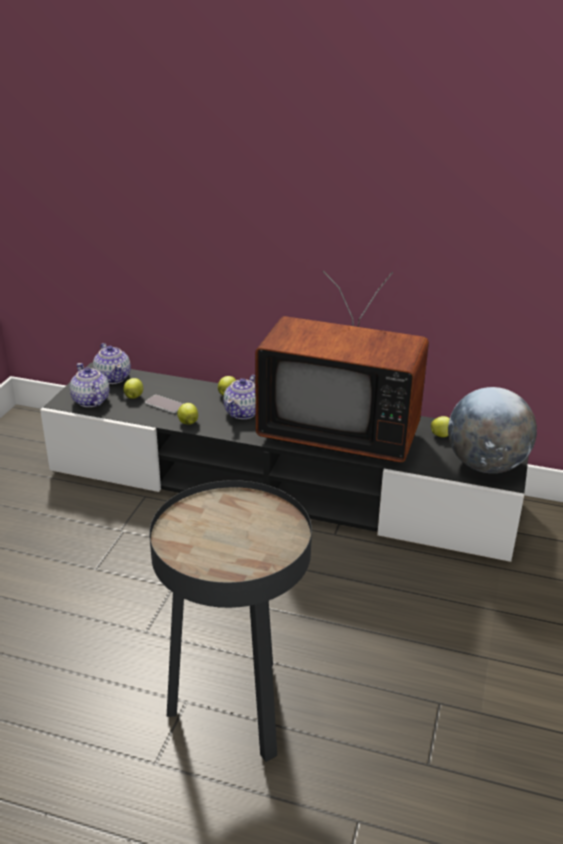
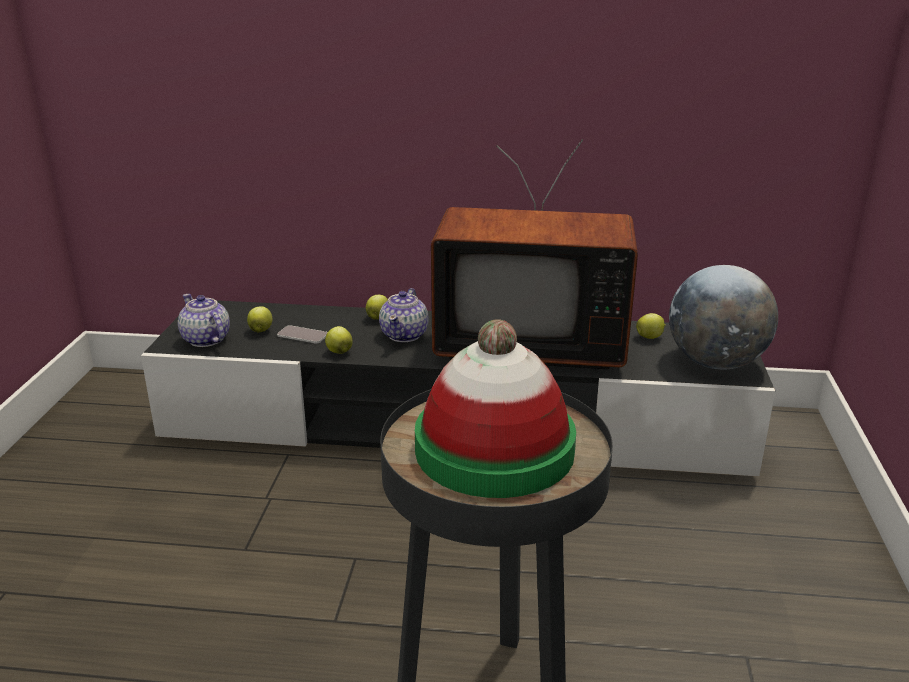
camera: 10 degrees left, 5 degrees down
(113, 378) = (228, 313): teapot -> none
(229, 536) = (494, 449): none -> hat

